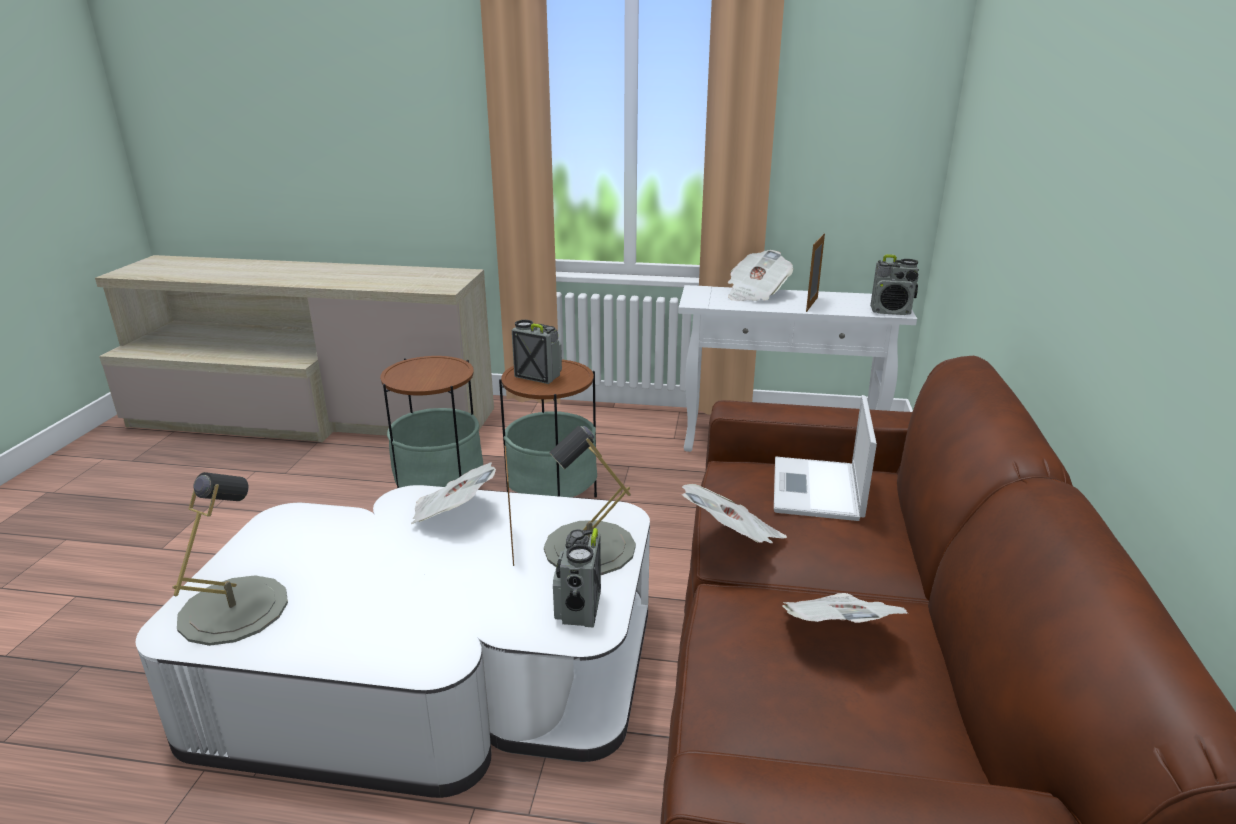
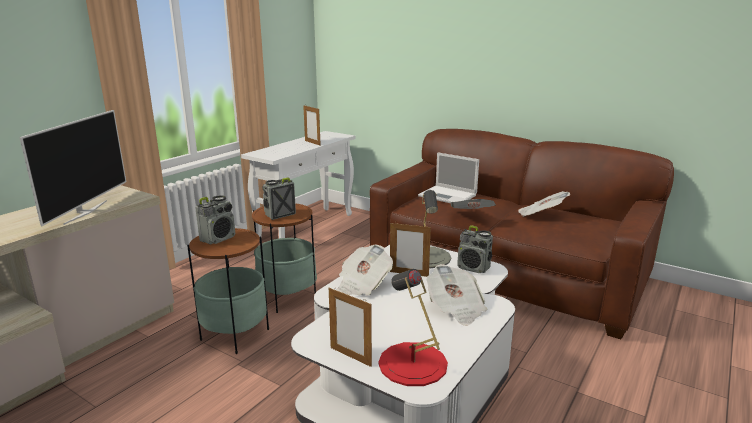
camera: 65 degrees left, 5 degrees down
(233, 609) = (412, 364): grey table lamp -> red table lamp
(248, 555) = (350, 356): none -> picture frame
(384, 284) = (85, 212): none -> television
(755, 294) = (281, 147): newspaper -> newspaper (455, 309)
(891, 311) = (342, 136): radio -> radio (218, 238)

